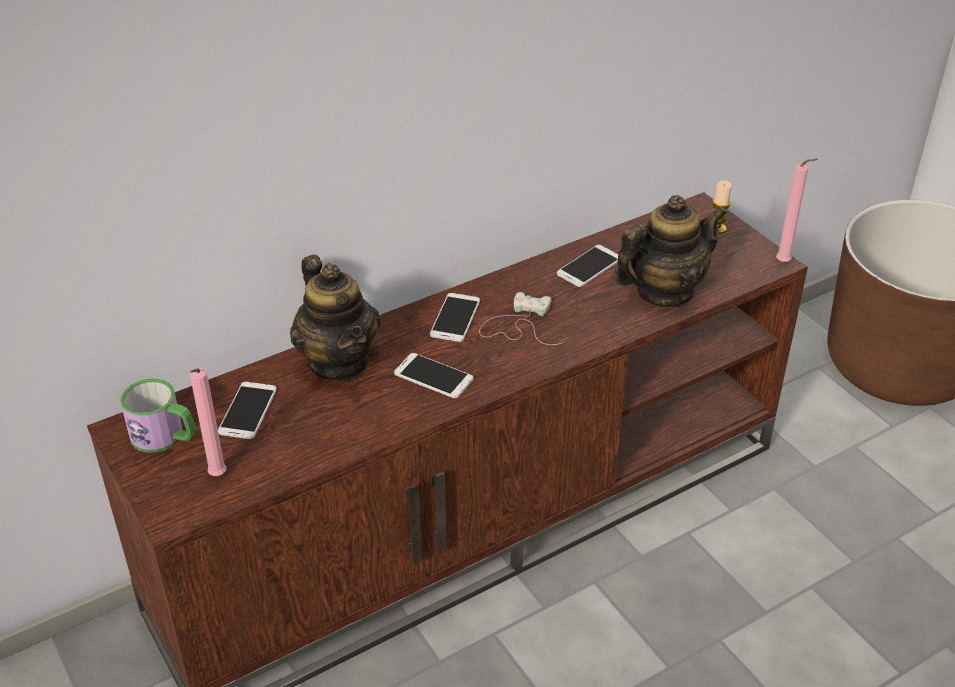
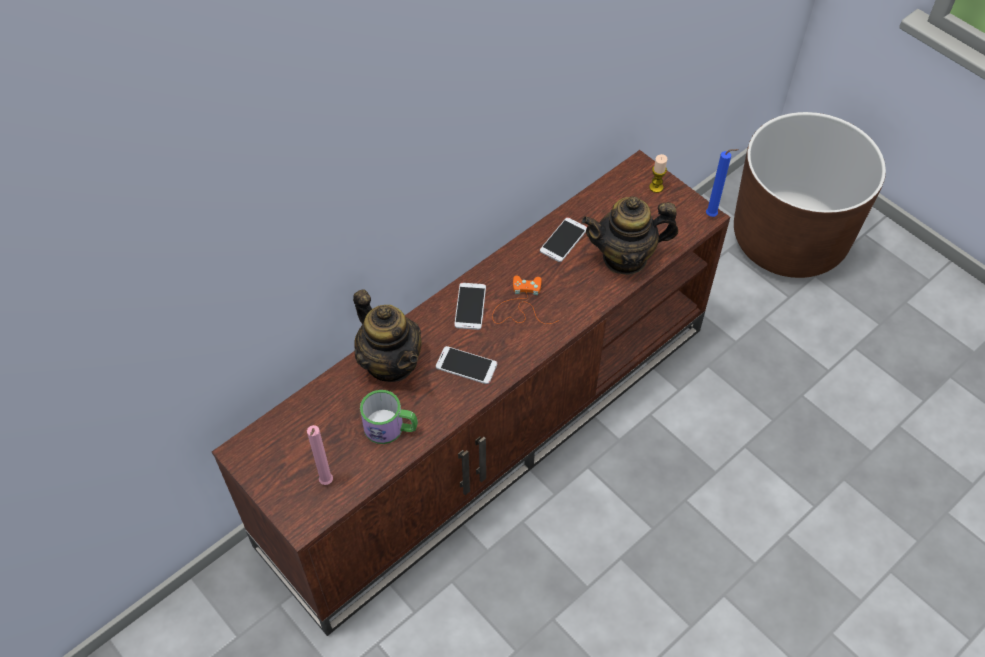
camera: 10 degrees left, 15 degrees up
(165, 436) = (275, 453): mug -> mug (391, 428)
(248, 411) = (332, 419): phone -> none
(519, 324) = (521, 306): white game controller -> orange game controller
(664, 291) = (625, 257): teapot -> teapot turned 150 degrees counterclockwise
(785, 263) = (713, 216): pink candle -> blue candle

